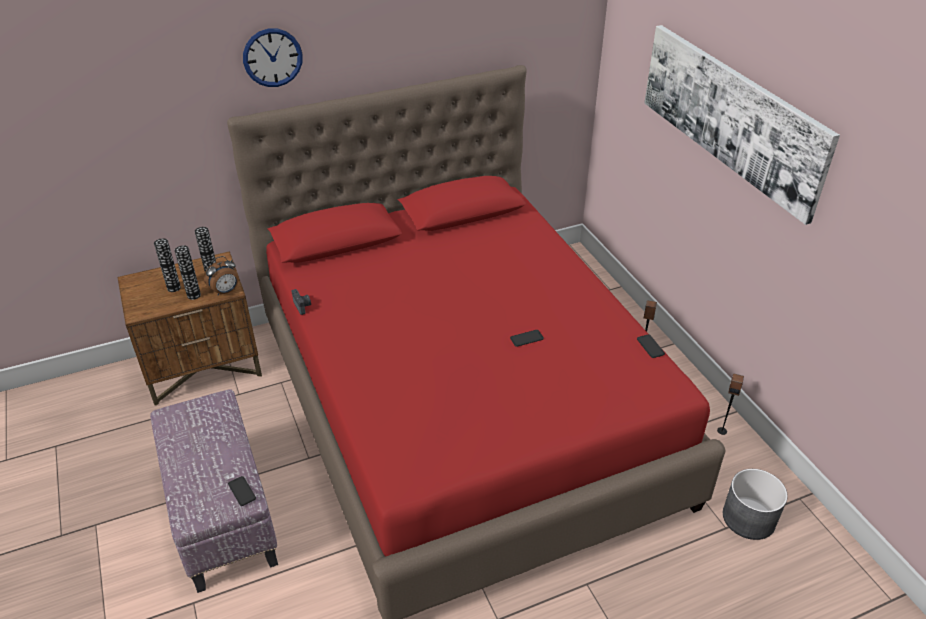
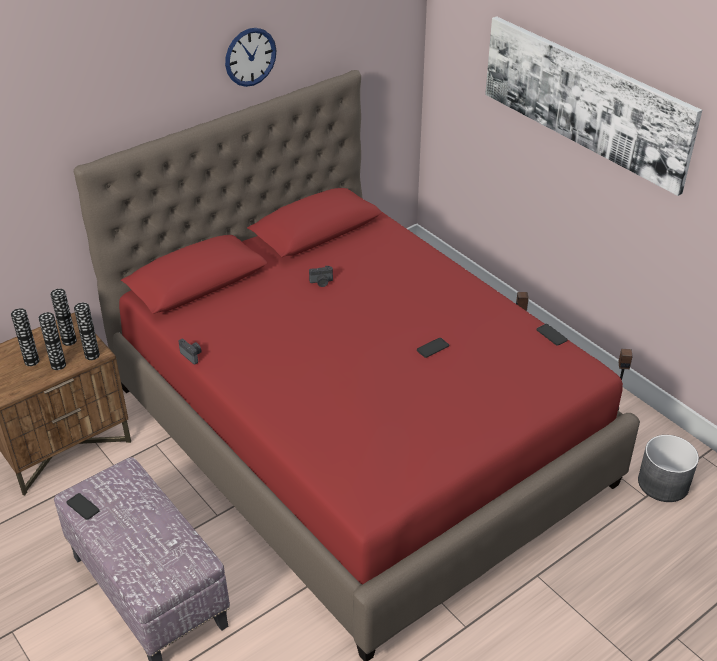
camera: 15 degrees left, 0 degrees up
(225, 291) = (92, 355): alarm clock -> vase
(242, 491) = (192, 554): phone -> phone (83, 507)
(272, 57) = (113, 96): wall clock -> wall clock (250, 57)
(447, 259) = (321, 282): none -> camera

